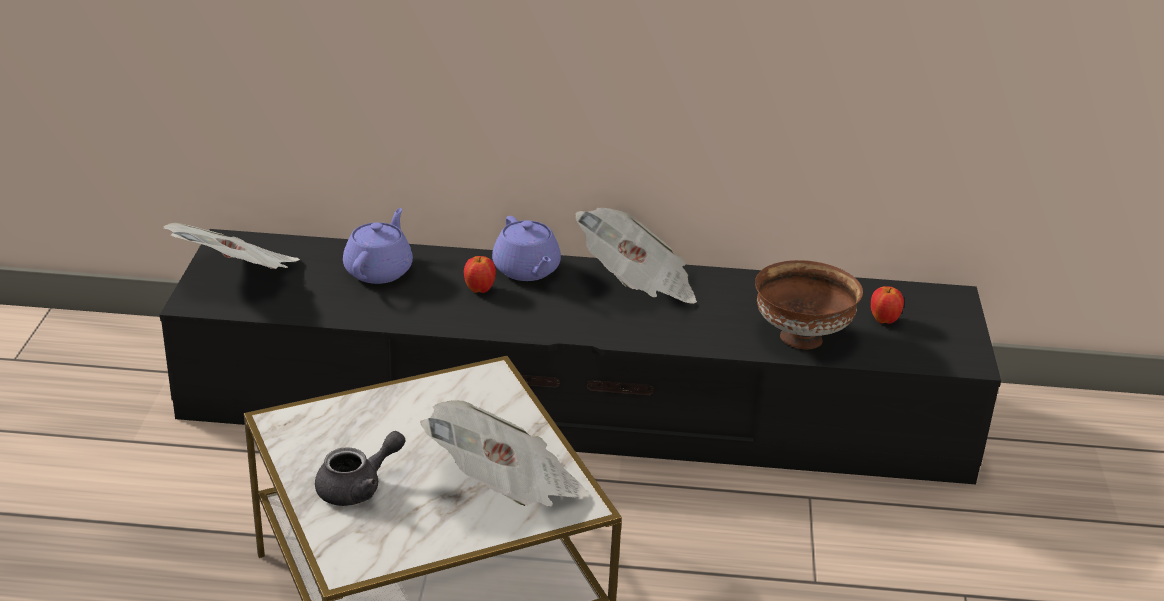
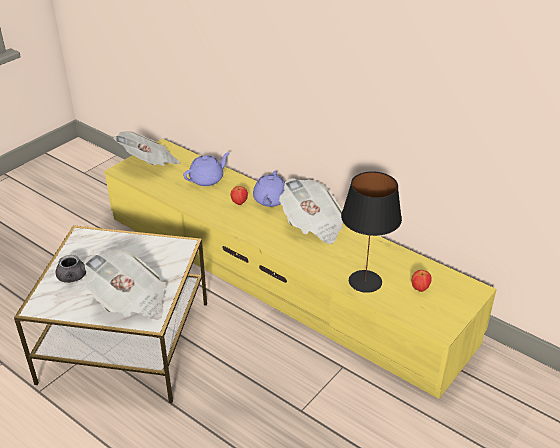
camera: 35 degrees right, 5 degrees up
(577, 401) = (280, 273): black tv stand -> yellow tv stand
(800, 337) = (364, 281): brown bowl -> black table lamp

